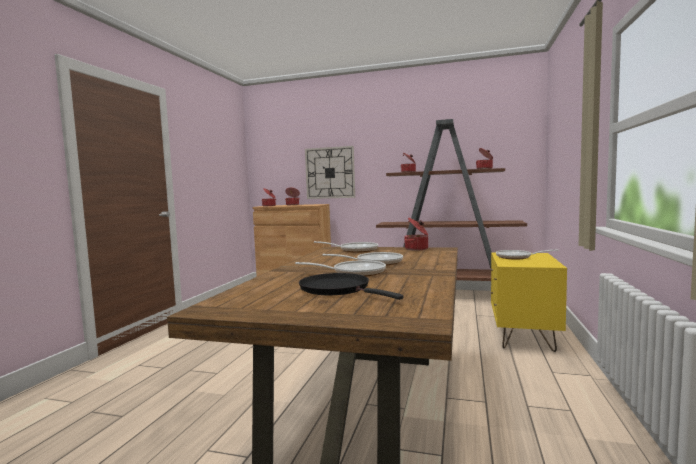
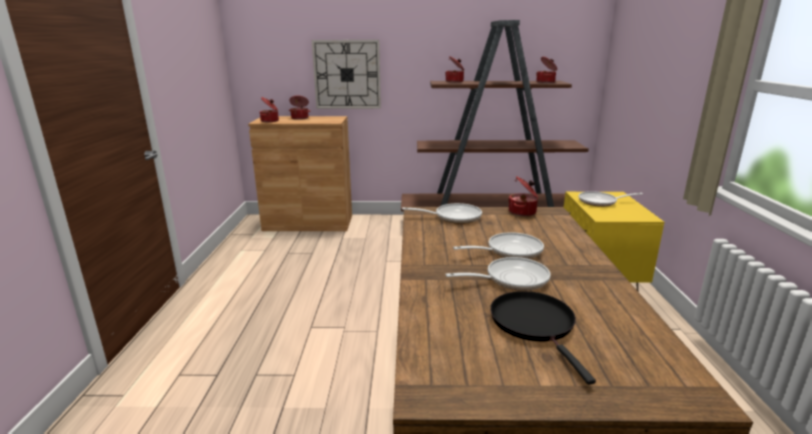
camera: 15 degrees left, 15 degrees up
(338, 289) = (535, 324): black frying pan -> black frying pan turned 45 degrees clockwise

